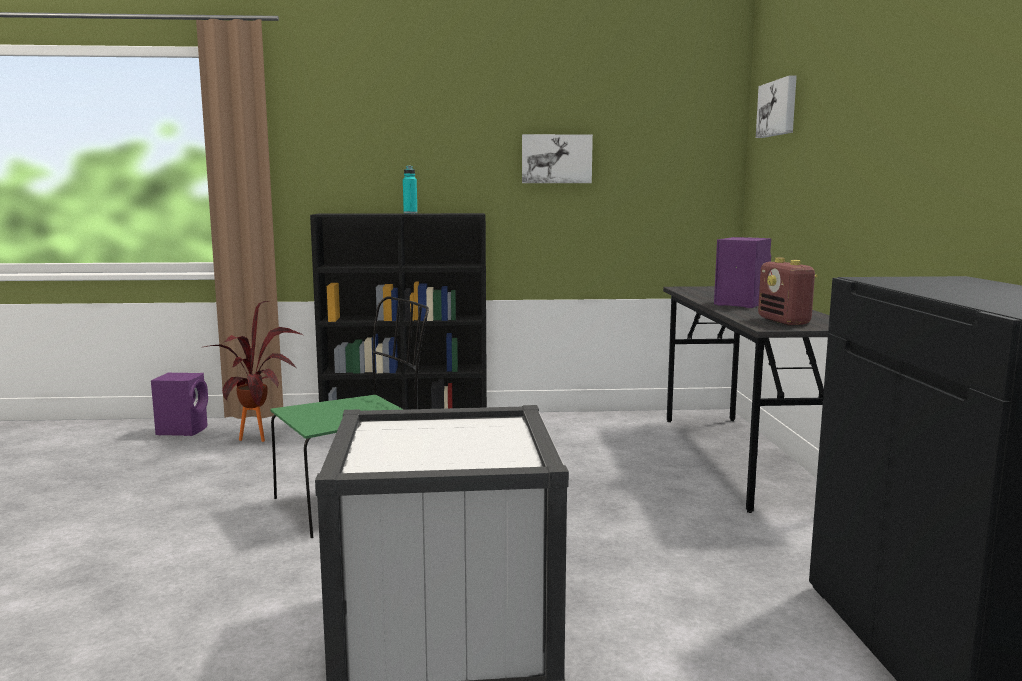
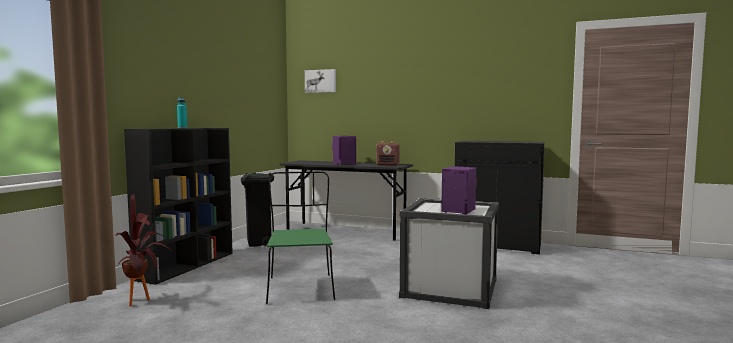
camera: 65 degrees left, 5 degrees down
(183, 430) = (57, 322): purple speaker -> purple speaker (457, 210)
(556, 159) = (231, 97): picture -> none
(558, 426) = (258, 243): none -> black trash can

